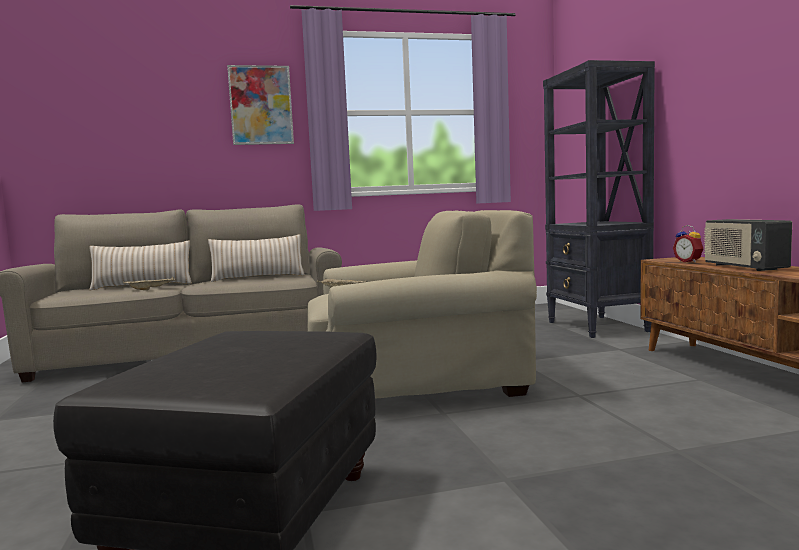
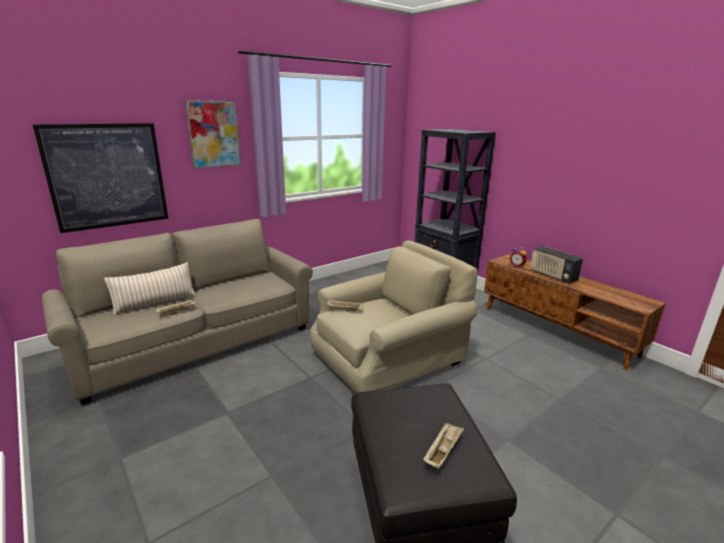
camera: 25 degrees left, 15 degrees up
(134, 149) = (107, 176): none -> picture
(231, 367) = (442, 452): none -> beige tray
(258, 278) = (241, 282): beige pillow -> none

